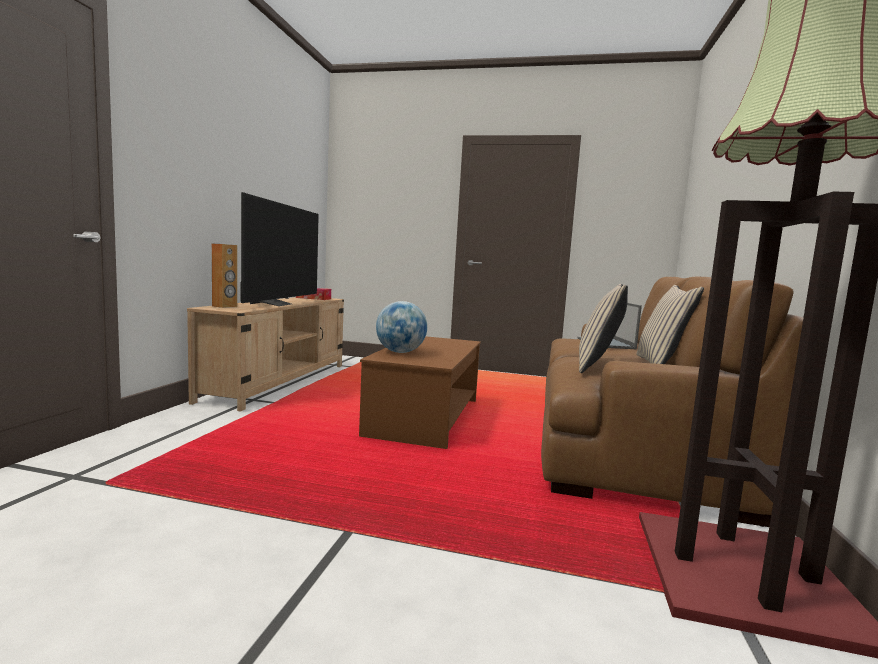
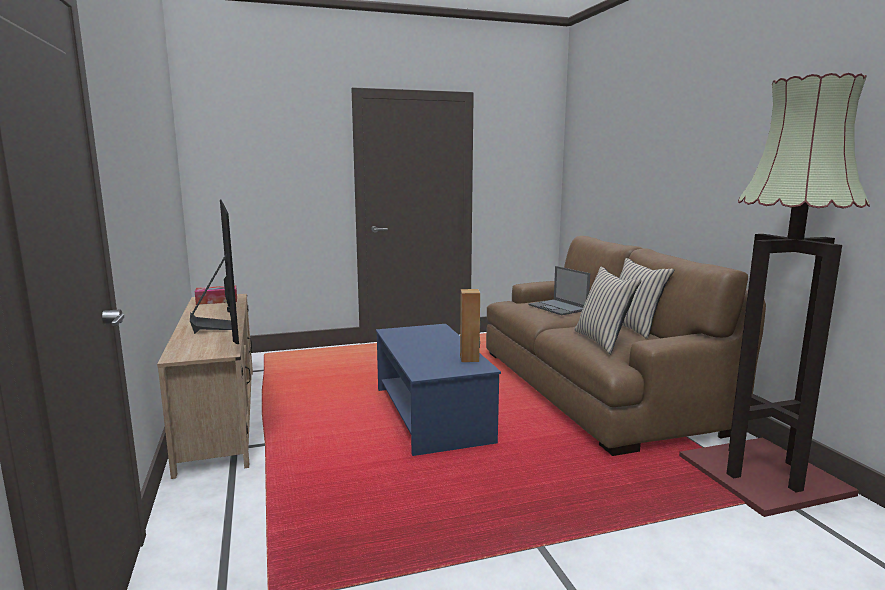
camera: 30 degrees left, 5 degrees up
(225, 306) = (187, 348): brown speaker -> brown speaker (469, 358)
(400, 352) = (422, 360): globe -> none
(425, 417) = (432, 415): brown coffee table -> blue coffee table

